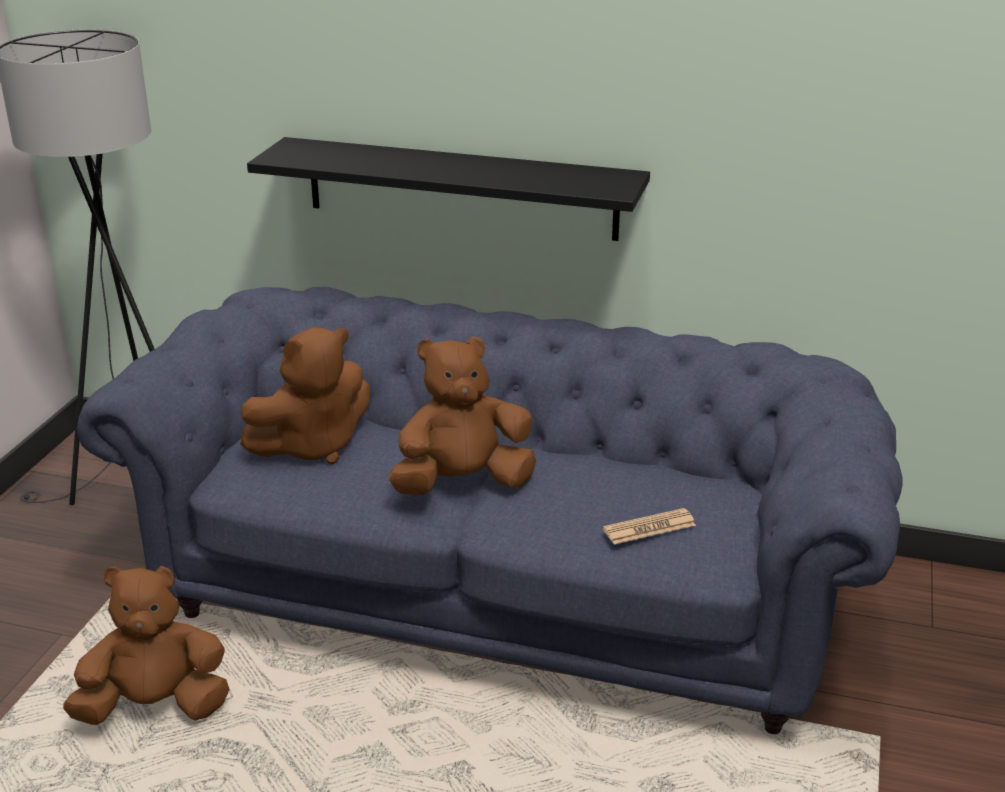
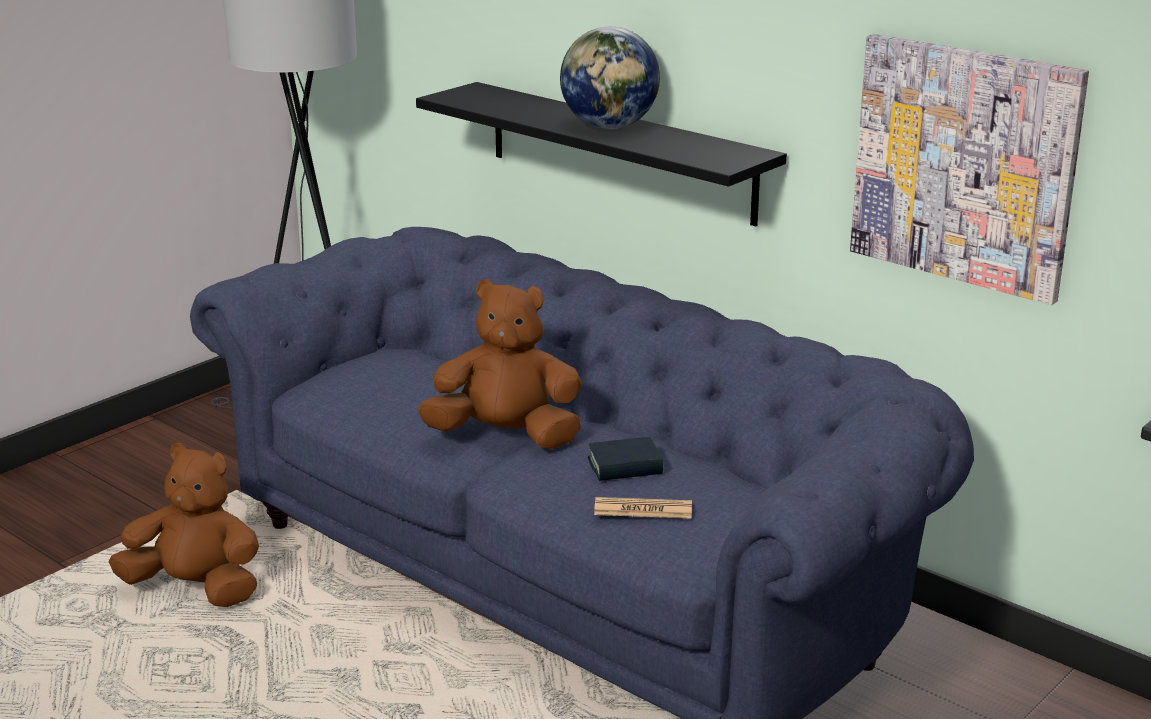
camera: 25 degrees right, 5 degrees down
(312, 446) = (401, 378): brown plush toy -> none
(469, 167) = (610, 127): none -> globe
(596, 488) = (625, 467): none -> book
(836, 163) = (964, 165): none -> picture

